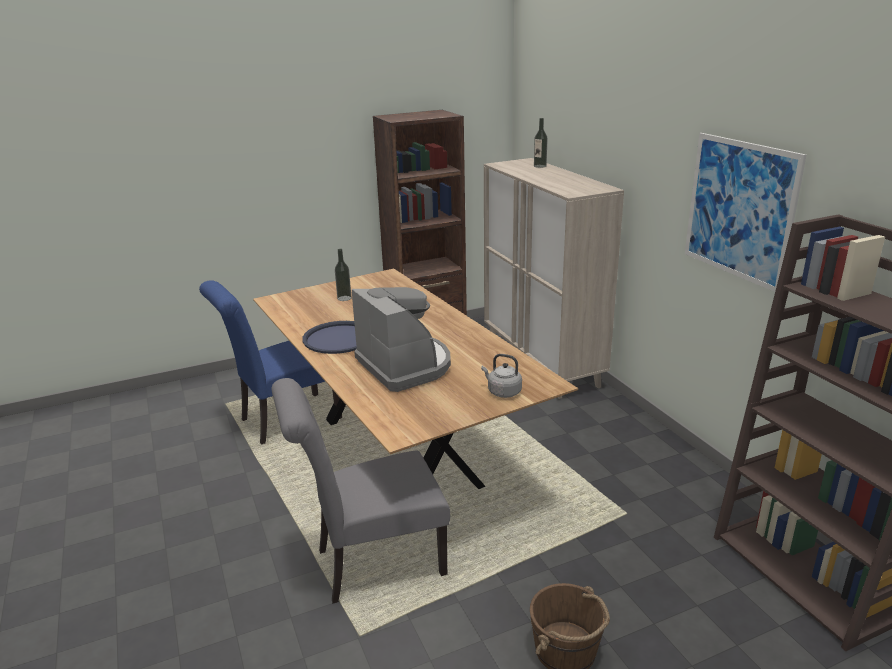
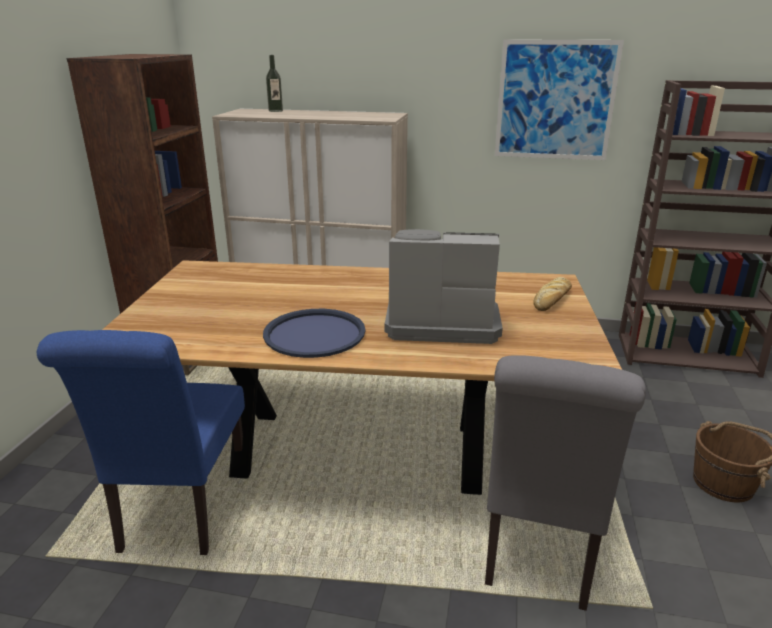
camera: 55 degrees left, 0 degrees up
(344, 298) = (208, 302): bottle -> none
(502, 392) = (552, 299): grey kettle -> bread

